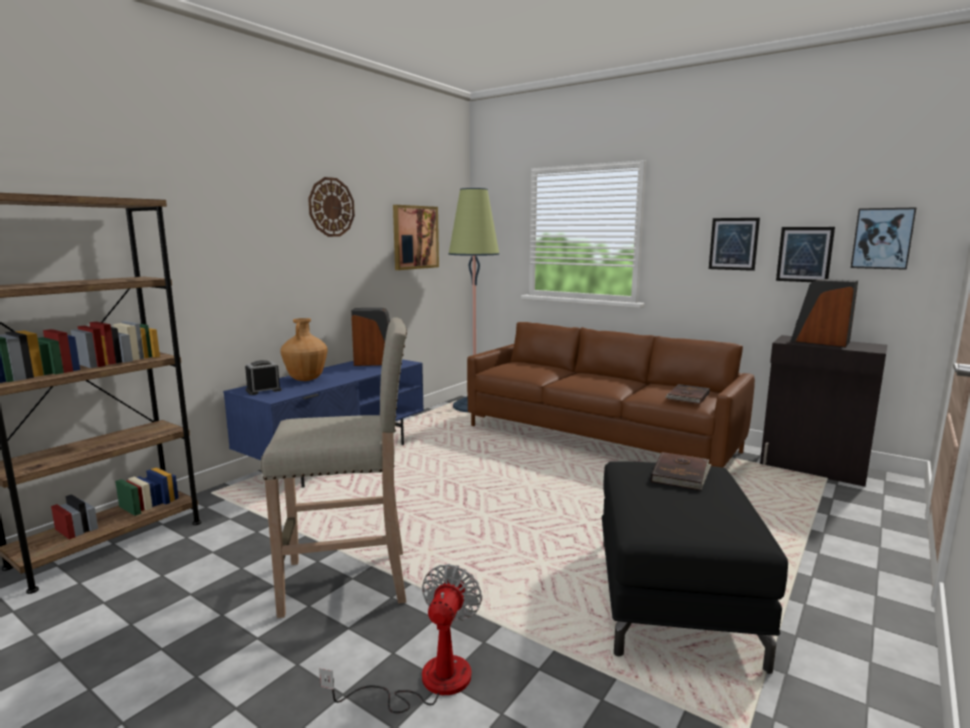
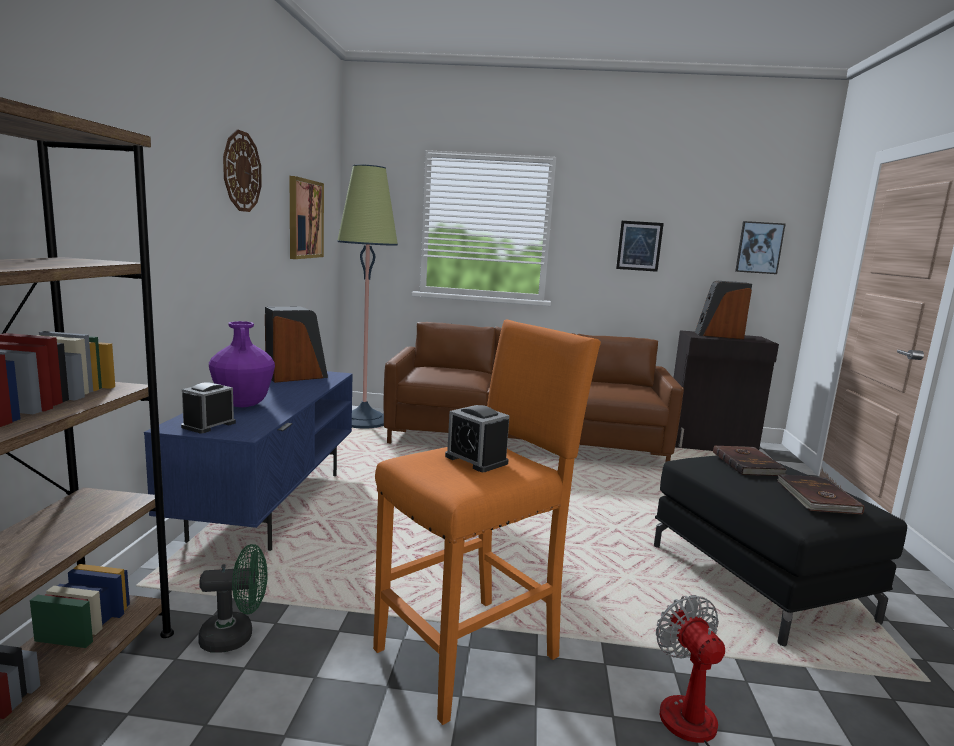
camera: 30 degrees left, 0 degrees up
(227, 533) = (235, 636): none -> green fan
(306, 379) = (243, 405): brown vase -> purple vase
(337, 426) = (476, 460): none -> alarm clock
(349, 582) = (471, 652): beige stool -> orange stool
(687, 396) = (632, 391): brown book -> brown book (816, 497)
(804, 254) = (699, 258): picture -> none

